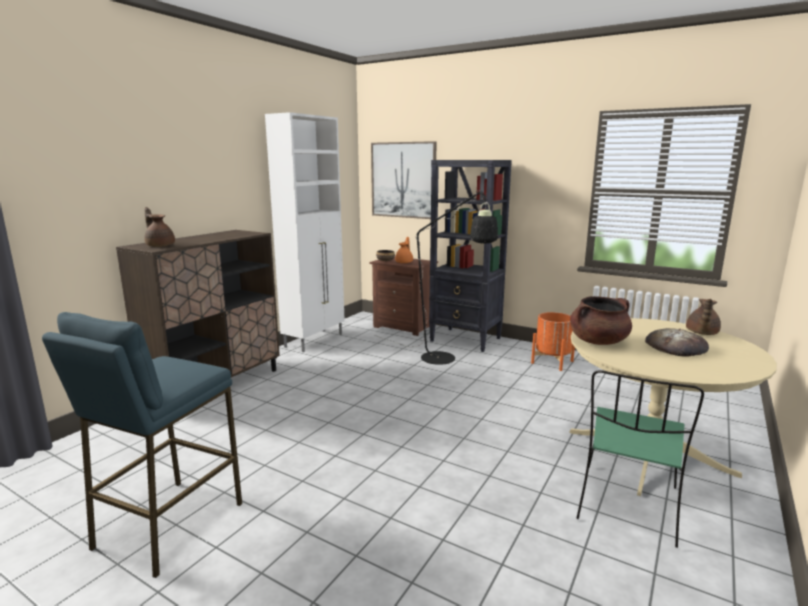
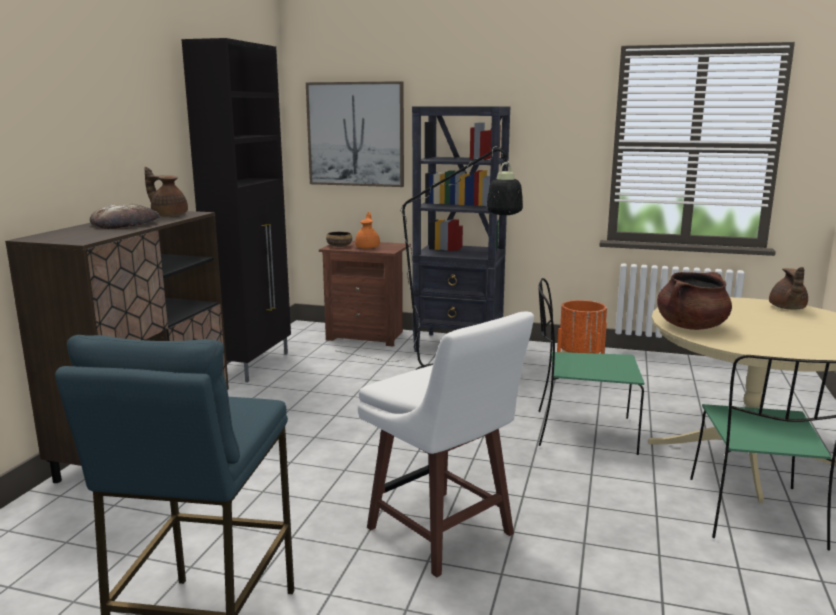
camera: 15 degrees left, 0 degrees up
(160, 245) = (77, 236): brown teapot -> brown teapot (168, 215)
(315, 340) = (254, 365): white cabinet -> black cabinet
(366, 479) = (442, 533): none -> white stool
(520, 416) = (581, 432): none -> green chair
(676, 346) = (775, 325): bread -> bread (126, 223)

